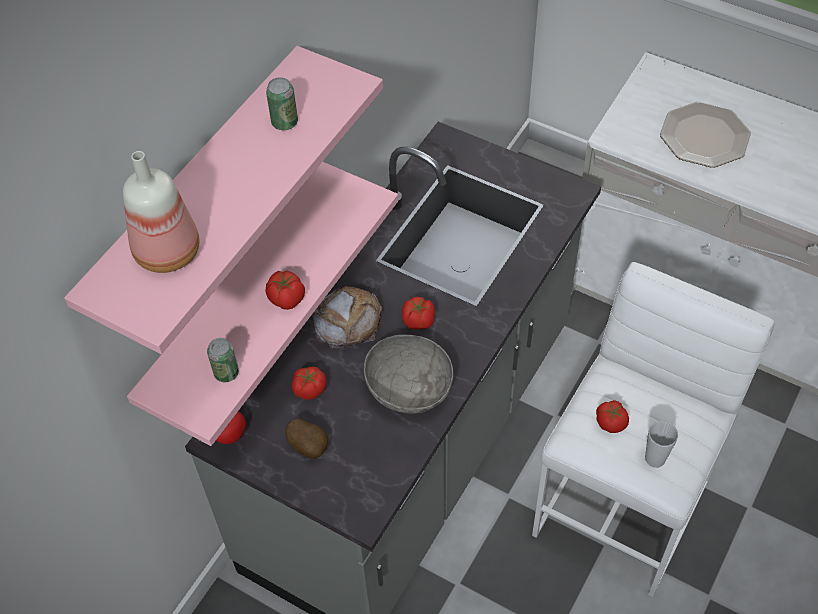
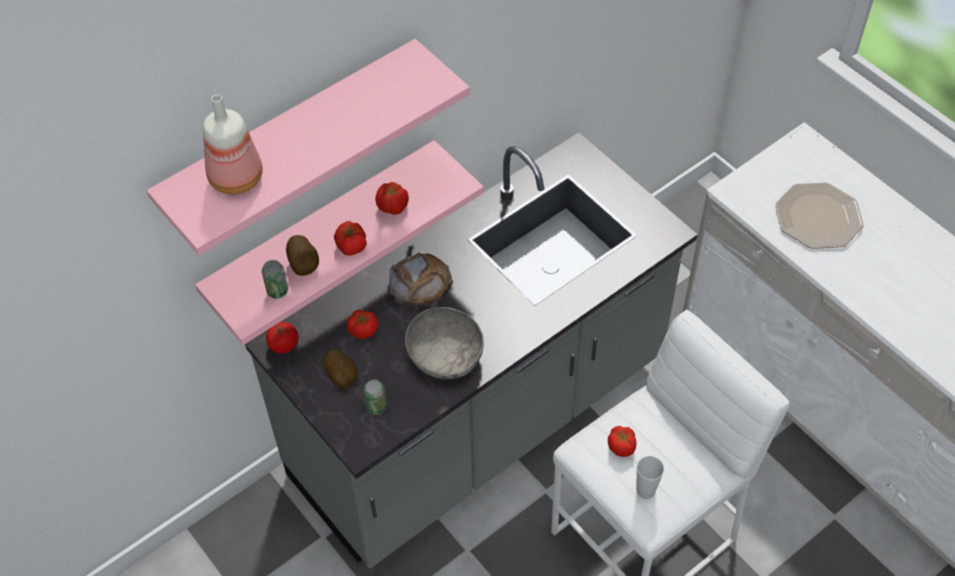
camera: 20 degrees right, 0 degrees up
(244, 335) = (304, 265): none -> potato
(284, 122) = (373, 101): can -> can (376, 407)
(419, 321) = (479, 303): tomato -> tomato (393, 207)

